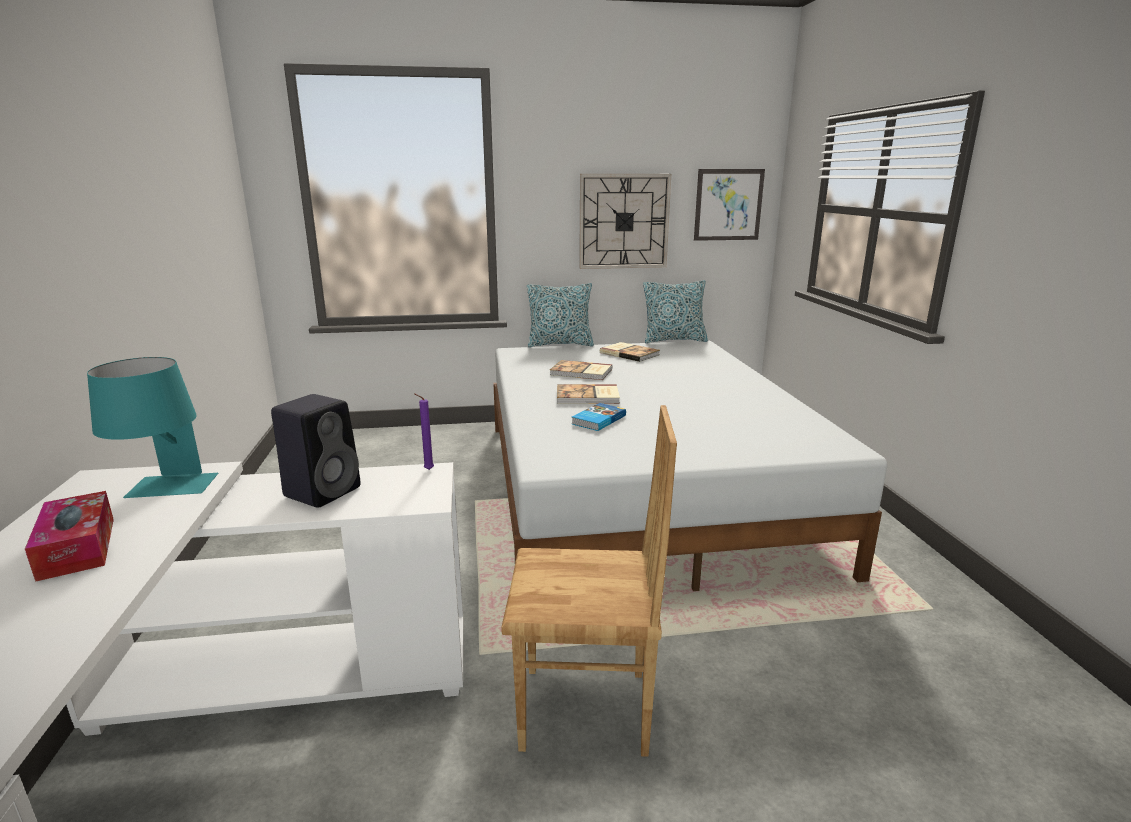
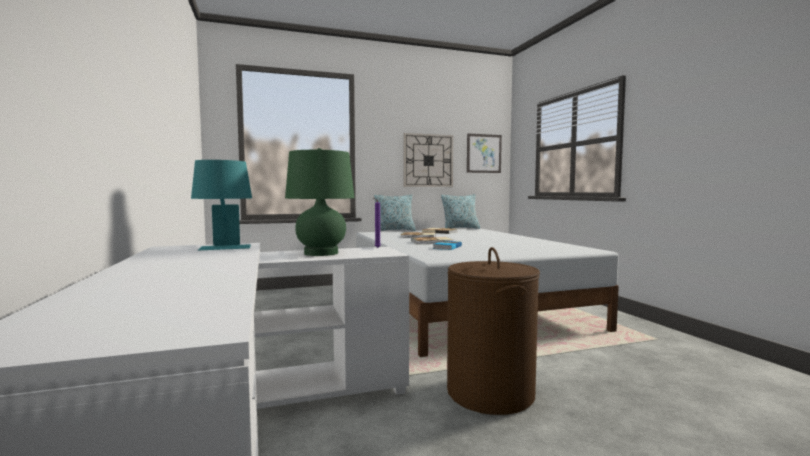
camera: 10 degrees left, 15 degrees down
(77, 548) = (192, 259): tissue box -> none
(324, 491) = (321, 253): black speaker -> green table lamp
(585, 712) = (490, 393): brown chair -> brown laundry basket

